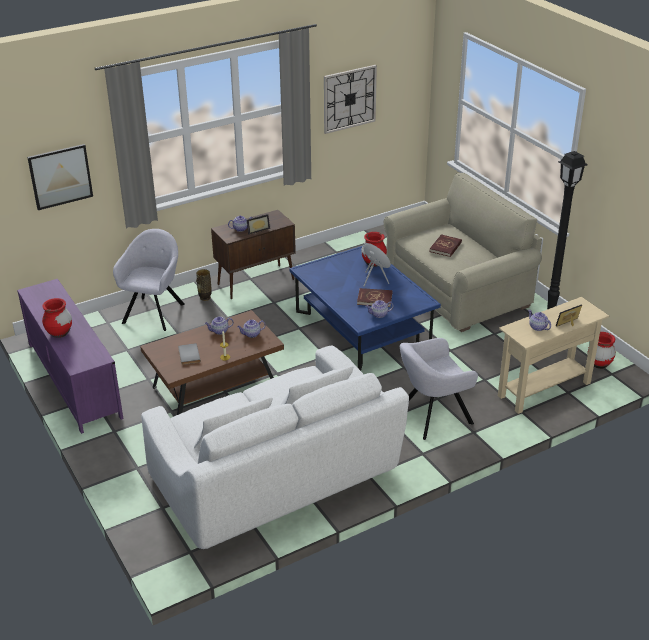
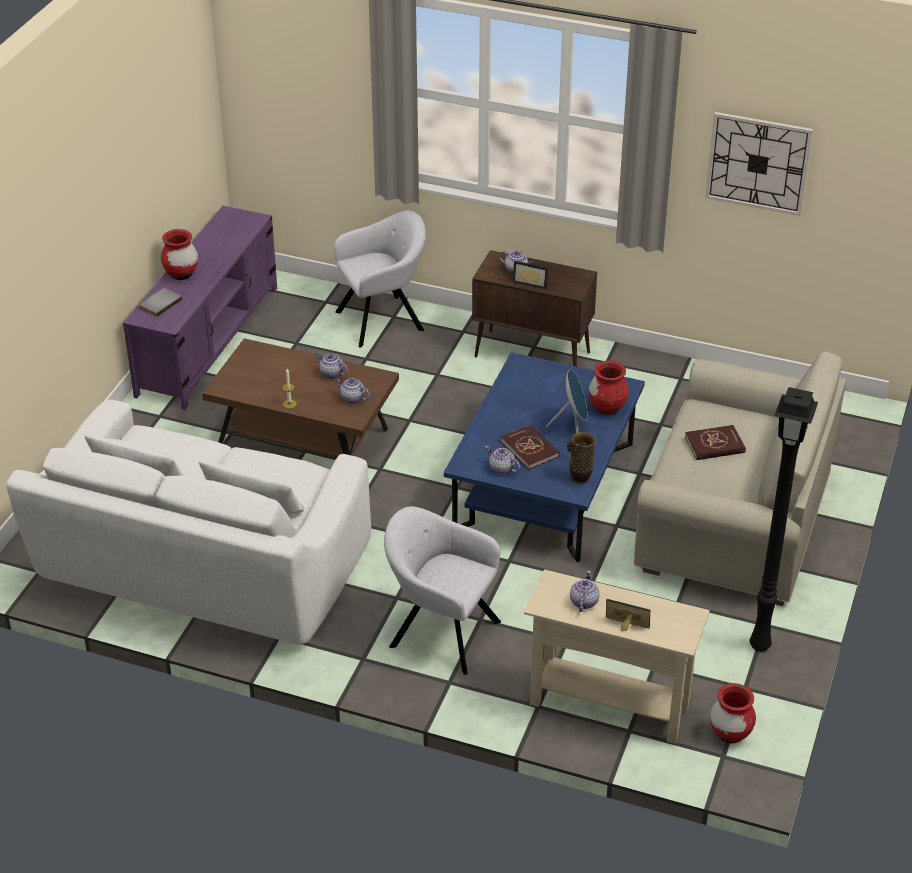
camera: 50 degrees right, 5 degrees up
(60, 176) = (308, 93): picture -> none
(188, 355) = (264, 378): grey book -> grey book (159, 303)
(205, 298) = (453, 337): vase -> vase (580, 478)

